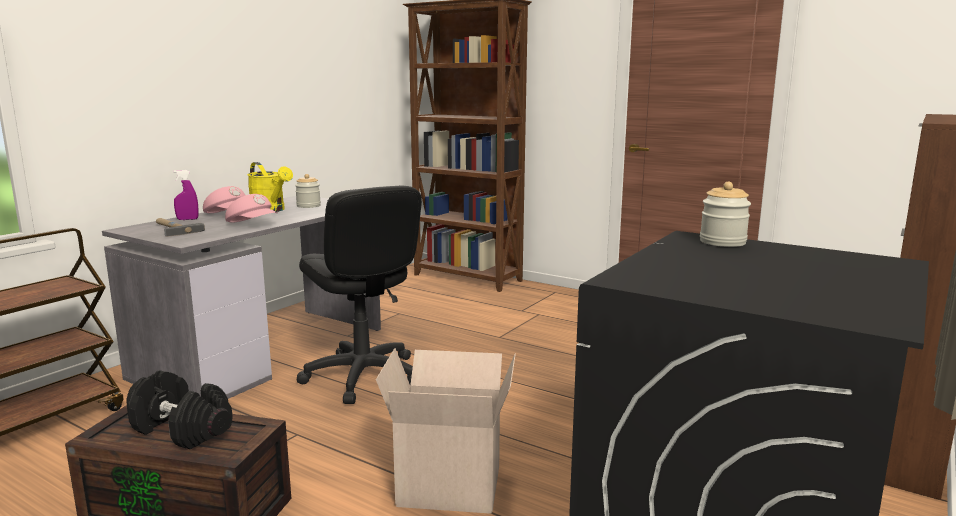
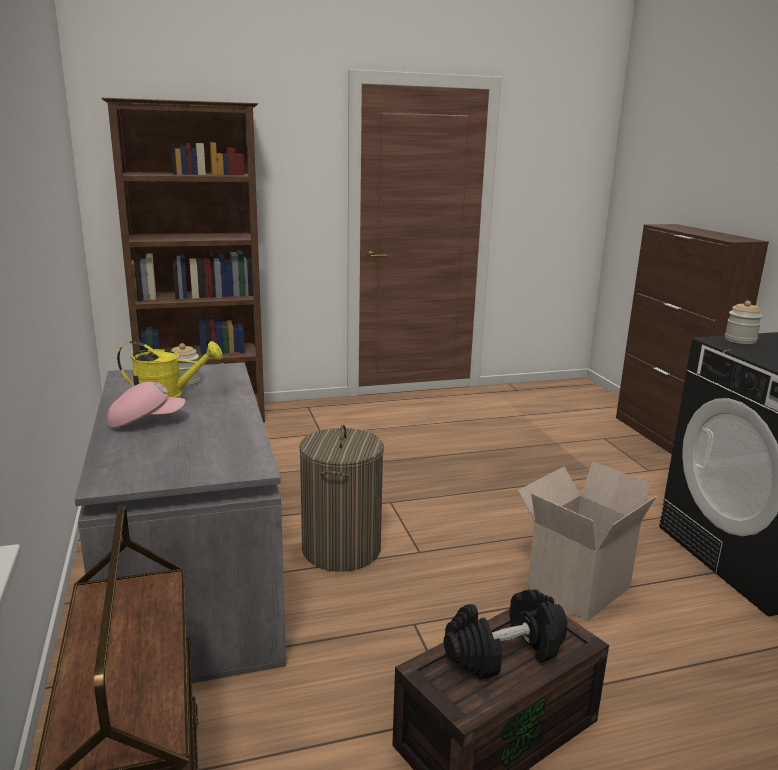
camera: 50 degrees left, 5 degrees up
(172, 229) = (164, 461): hammer -> none
(187, 219) = (121, 444): purple spray bottle -> none
(253, 224) = (228, 423): pink cap -> none
(362, 376) = (341, 549): black office chair -> laundry basket

